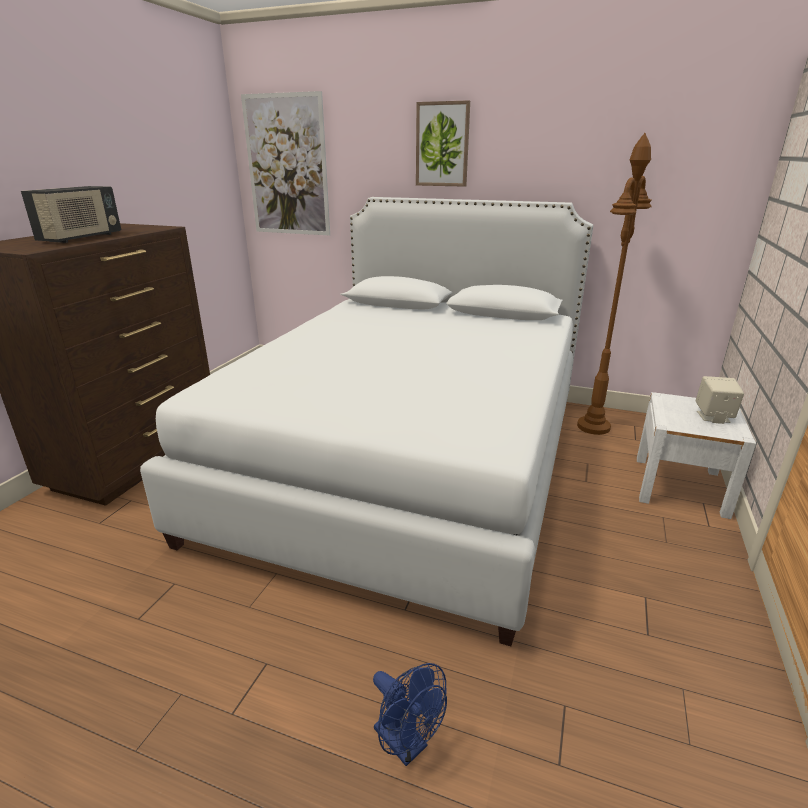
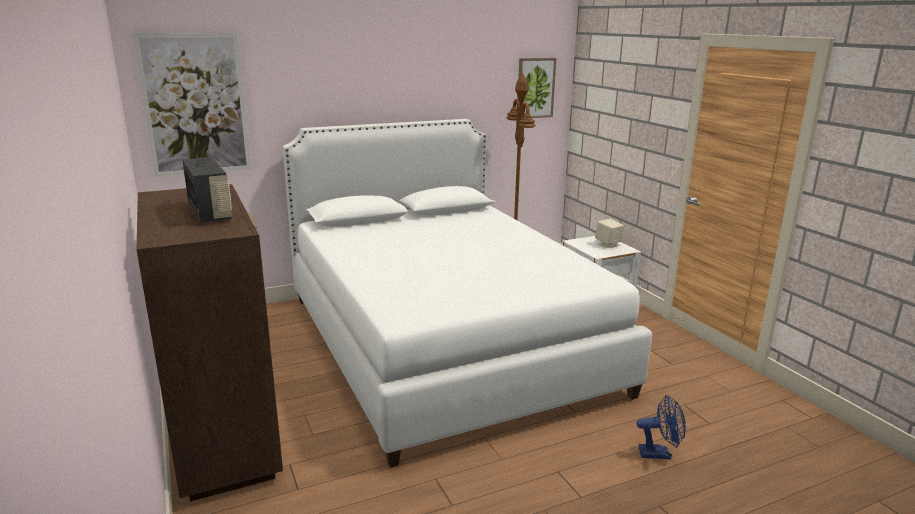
camera: 45 degrees left, 5 degrees down
(442, 144) = (360, 79): picture -> picture (535, 88)

